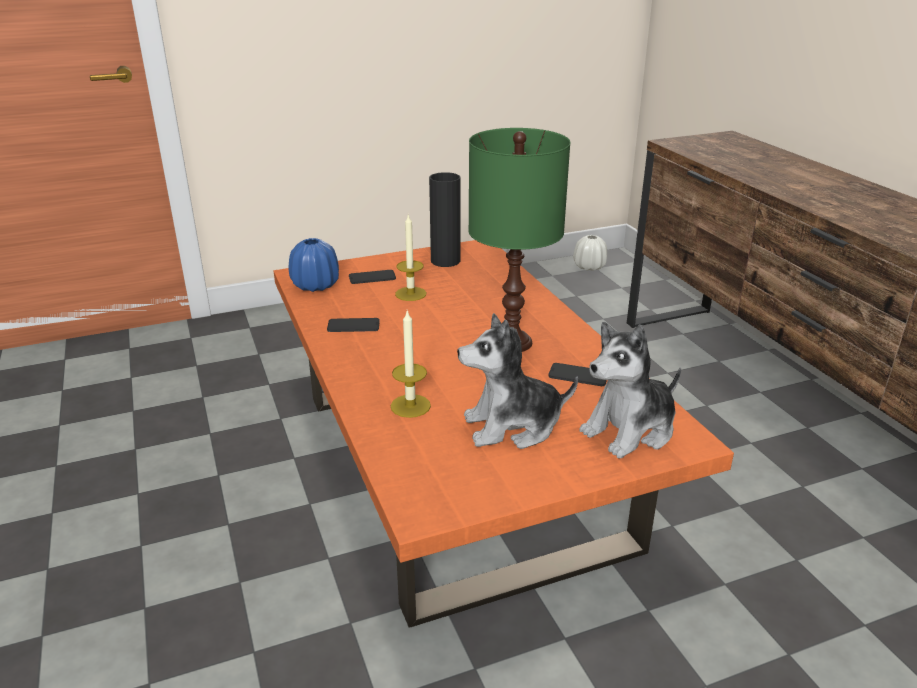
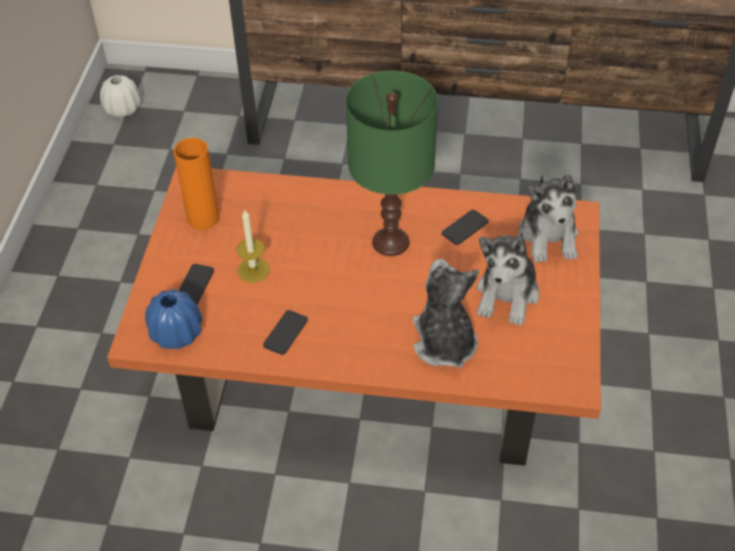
camera: 60 degrees left, 20 degrees up
(410, 406) = (444, 342): candle -> plush toy
(445, 261) = (203, 218): black vase -> orange vase

